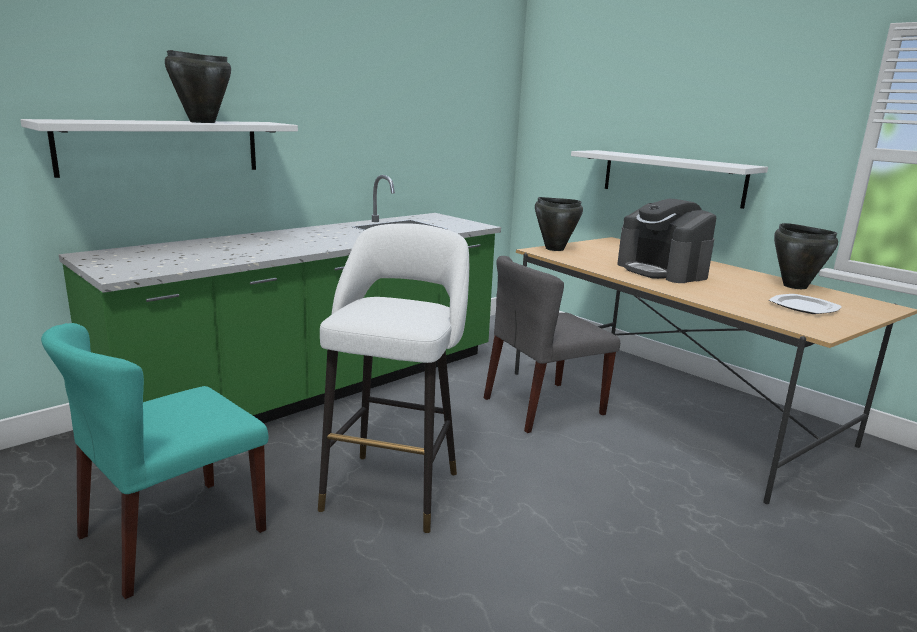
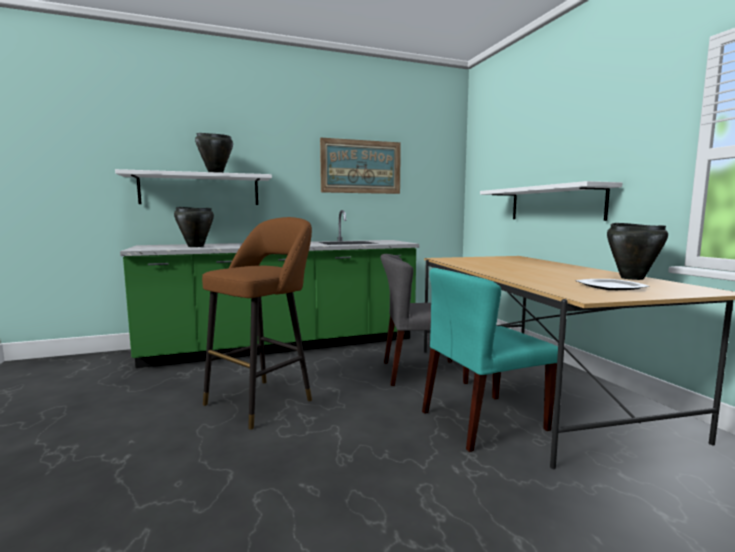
camera: 25 degrees right, 10 degrees down
(172, 534) = (117, 401): turquoise chair -> turquoise chair (483, 421)
(394, 486) = (263, 400): white stool -> brown stool
(398, 103) = (361, 167): none -> picture
(554, 249) = (454, 258): black cooking pot -> black cooking pot (196, 246)
(662, 271) = (518, 268): coffee machine -> none

